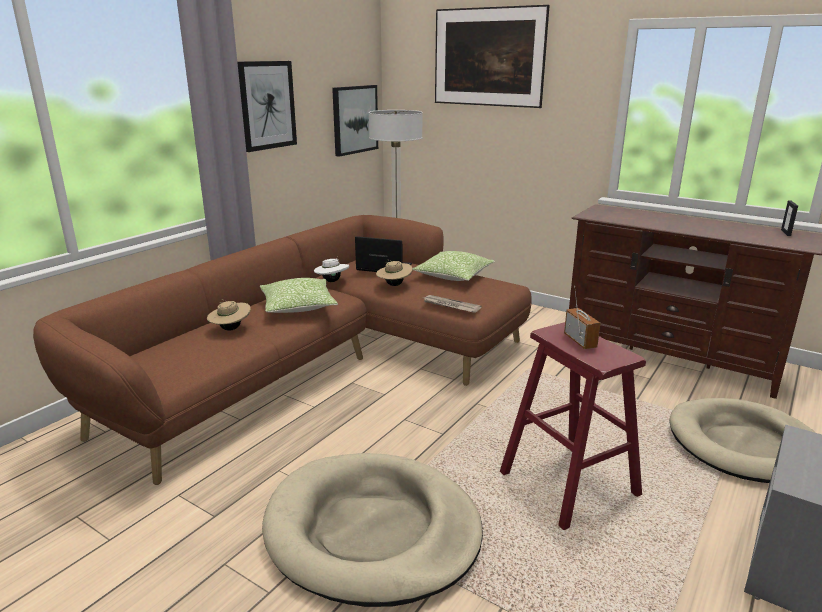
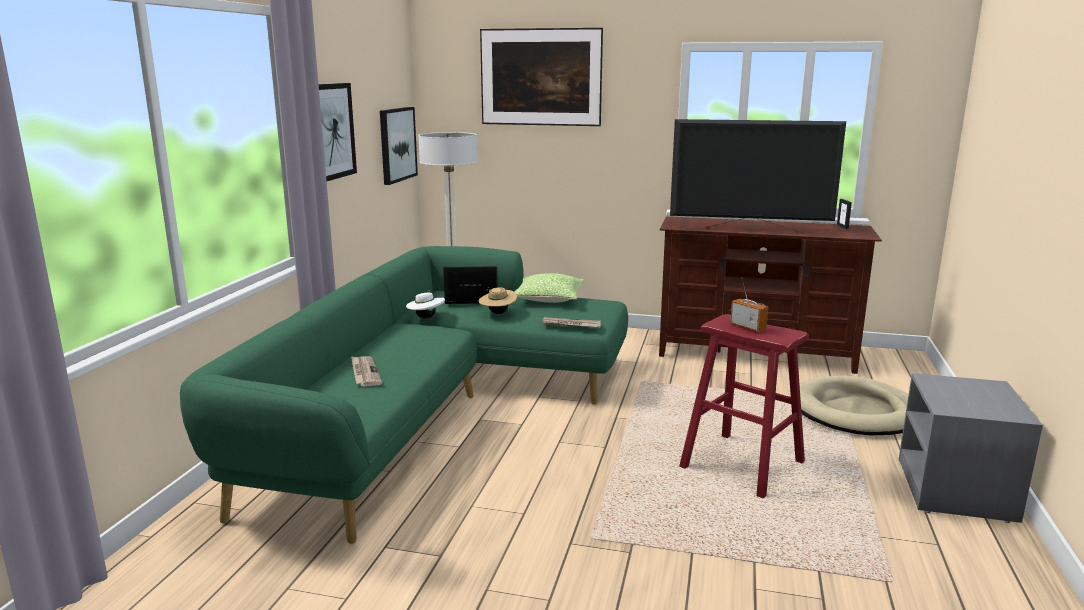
camera: 20 degrees left, 5 degrees down
(230, 329) = (364, 373): beige hat -> newspaper
(298, 306) = (415, 344): pillow -> none
(323, 364) = (434, 407): brown sofa -> green sofa
(372, 531) = (604, 534): beige dog bed -> none
(668, 227) = (749, 230): none -> television

